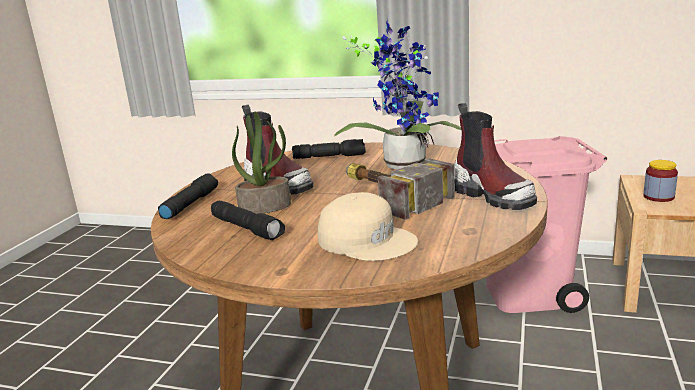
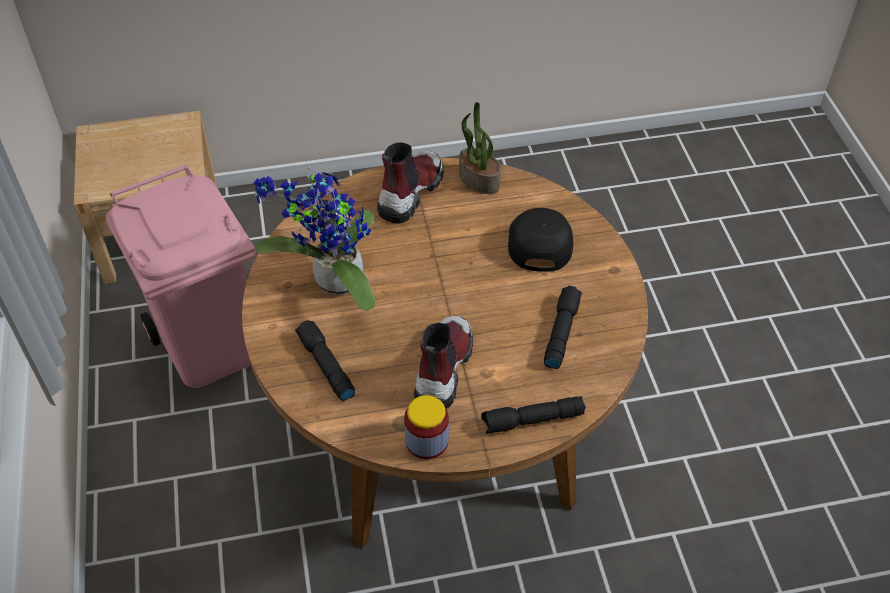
camera: 120 degrees left, 30 degrees up
(265, 207) = (507, 346): potted plant -> potted plant (478, 179)
(367, 240) = (538, 241): beige cap -> black cap
(386, 195) = (437, 263): hammer -> none
(658, 197) = (153, 171): jar -> jar (426, 441)

